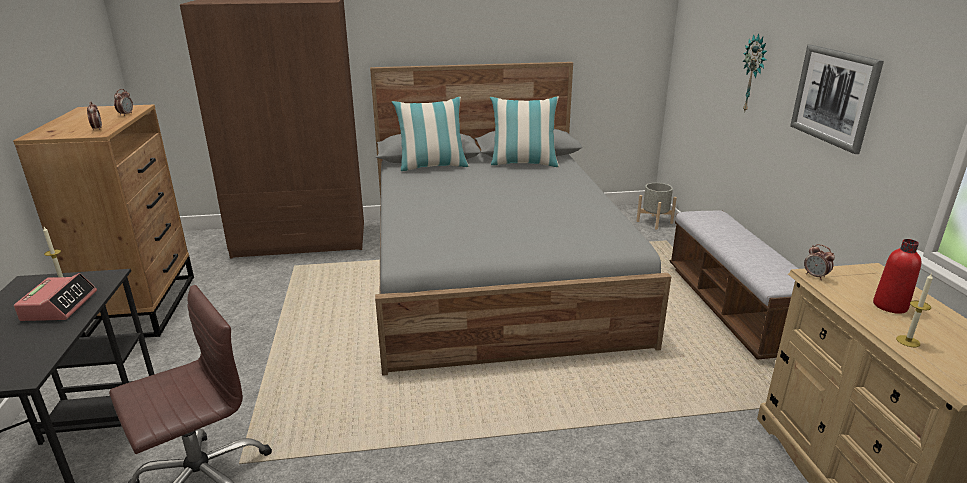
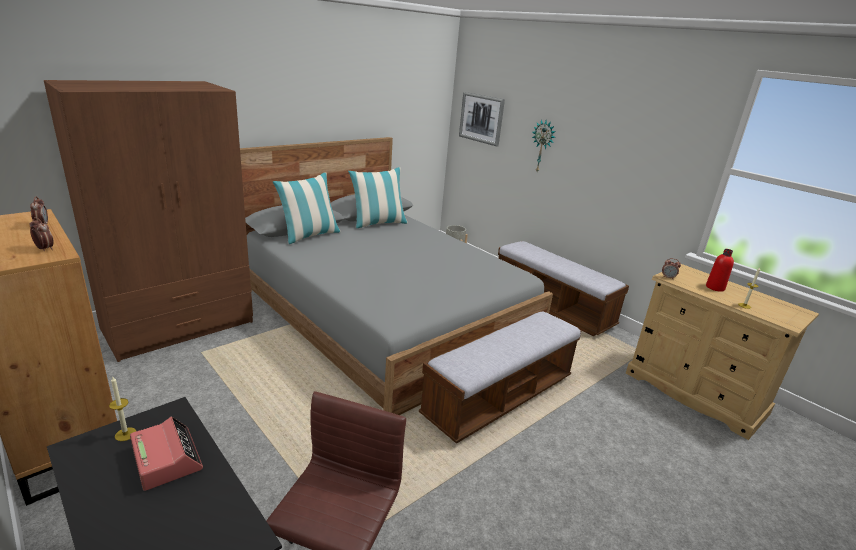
camera: 35 degrees left, 0 degrees up
(535, 390) = (499, 397): none -> bench
(834, 96) = (618, 163): picture -> picture (481, 118)

